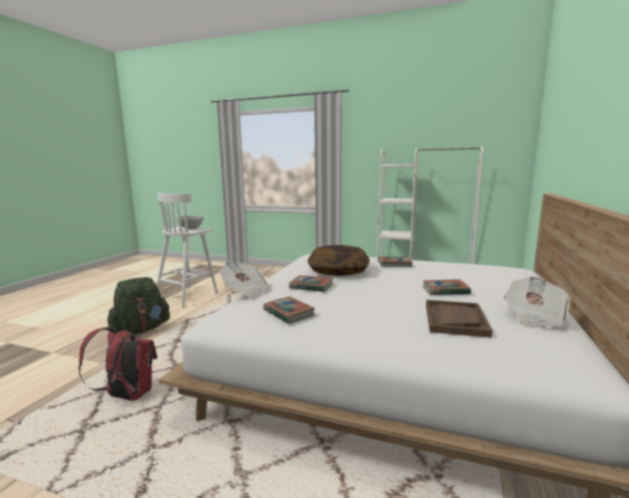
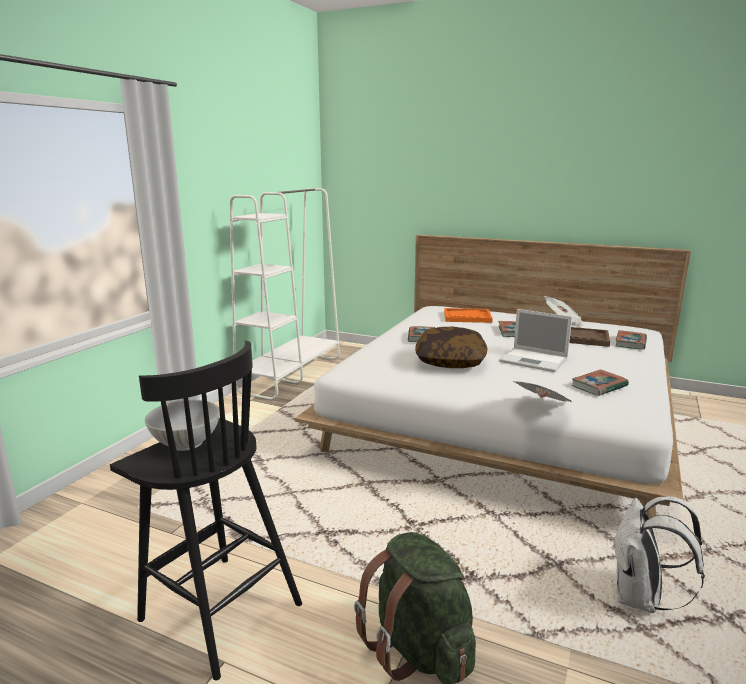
camera: 85 degrees left, 5 degrees up
(127, 396) = (641, 598): red backpack -> white backpack
(188, 296) = (217, 609): white stool -> black stool
(311, 286) = (514, 375): book -> book (630, 343)
(352, 294) = (535, 360): none -> laptop
(482, 276) = (467, 317): none -> orange tray

